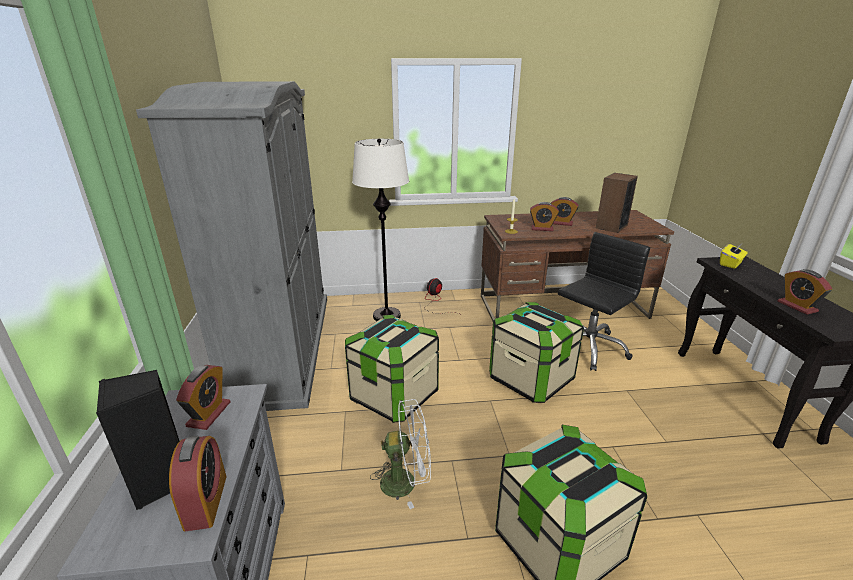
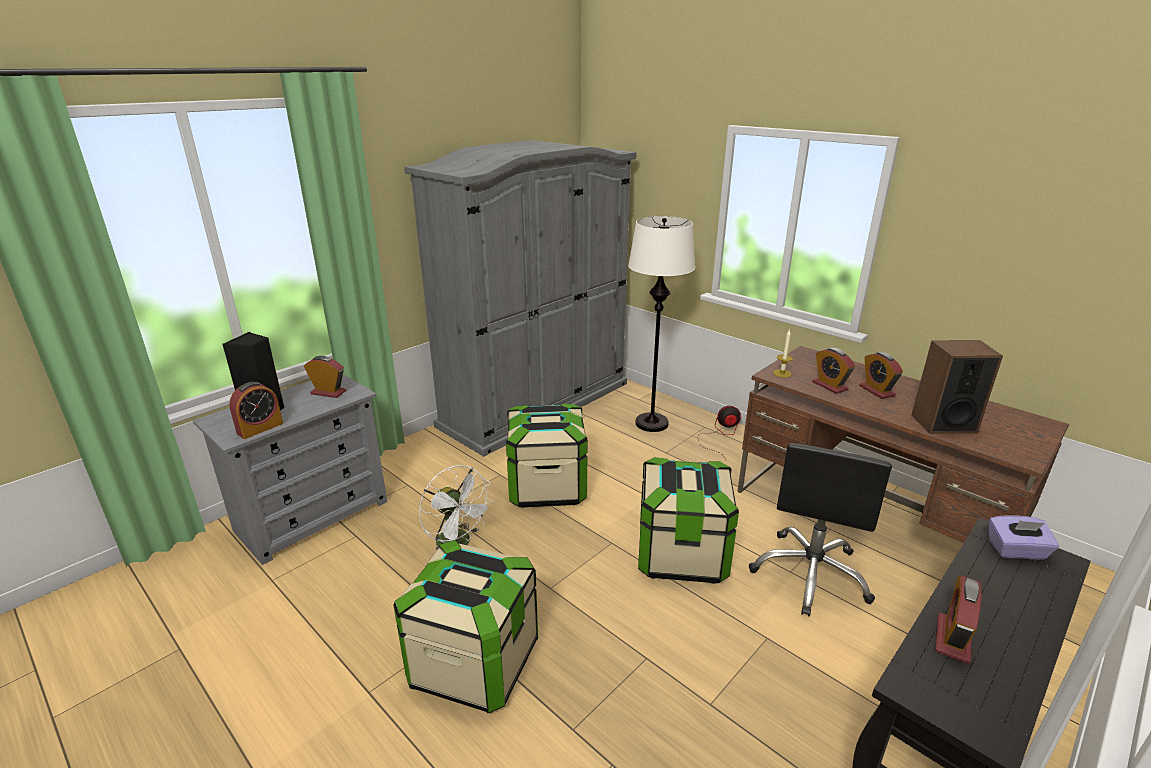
camera: 50 degrees right, 0 degrees up
(209, 414) = (328, 392): alarm clock -> alarm clock turned 135 degrees counterclockwise
(588, 347) = (810, 574): black office chair -> black office chair turned 105 degrees clockwise
(730, 264) = (1016, 551): yellow tissue box -> purple tissue box

